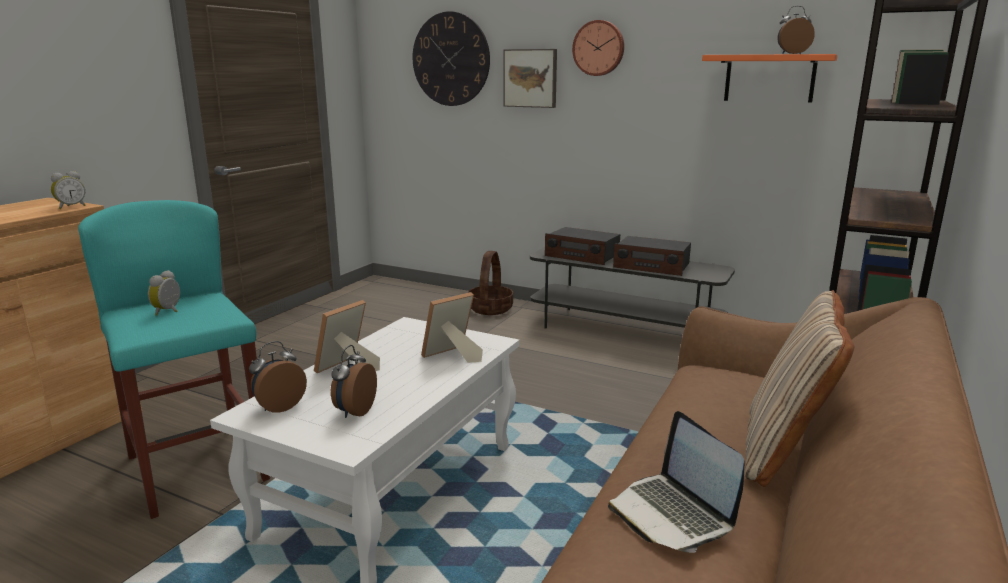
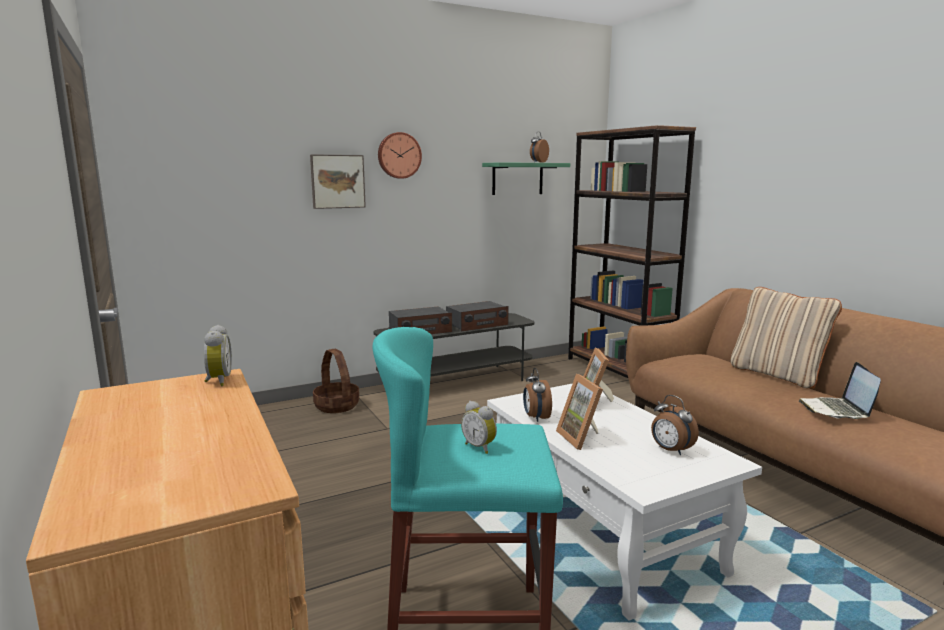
camera: 55 degrees left, 5 degrees down
(279, 406) = (639, 474): alarm clock -> alarm clock (536, 417)
(451, 59) = (243, 163): wall clock -> none
(672, 514) = (836, 410): laptop -> laptop turned 90 degrees clockwise
(769, 78) = (517, 178): orange shelf -> green shelf

